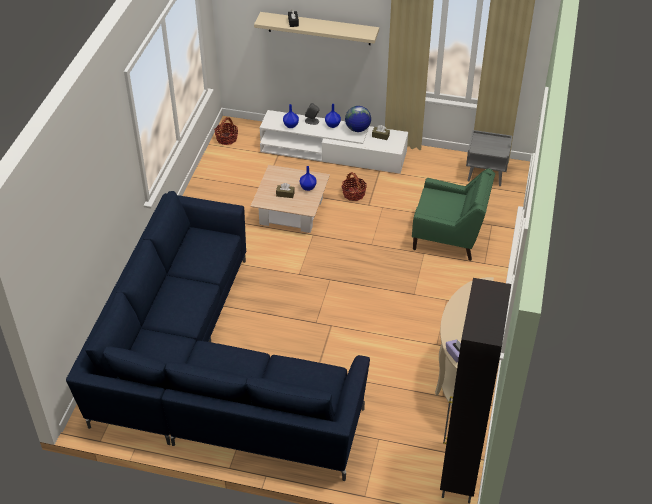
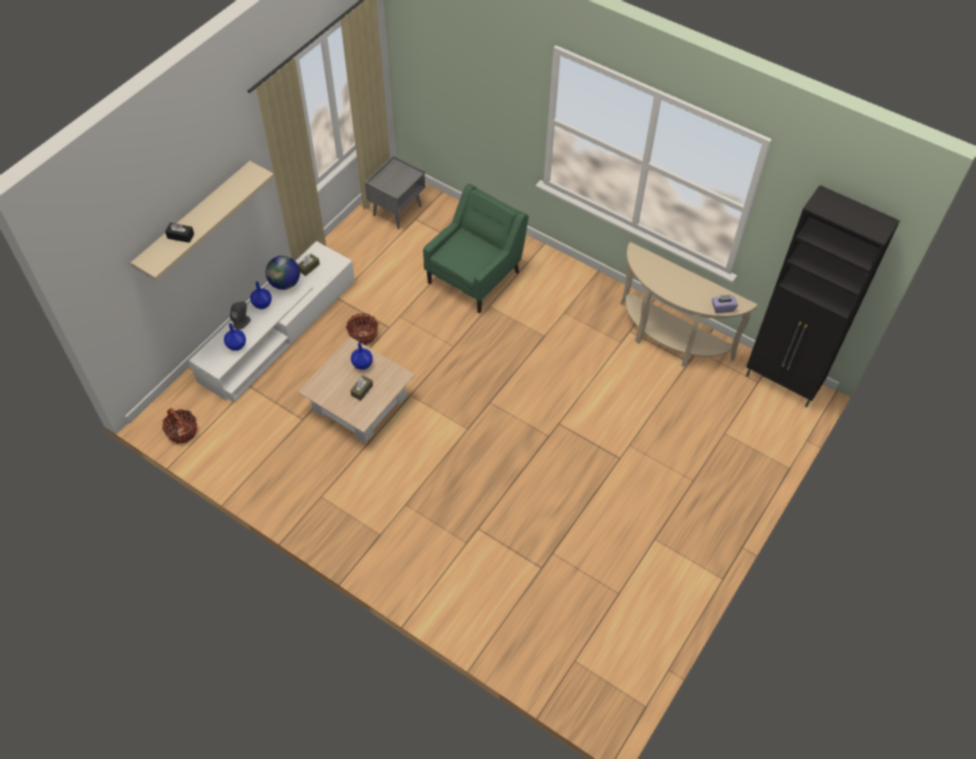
camera: 70 degrees left, 10 degrees up
(208, 372) = (582, 563): blue sofa -> none

